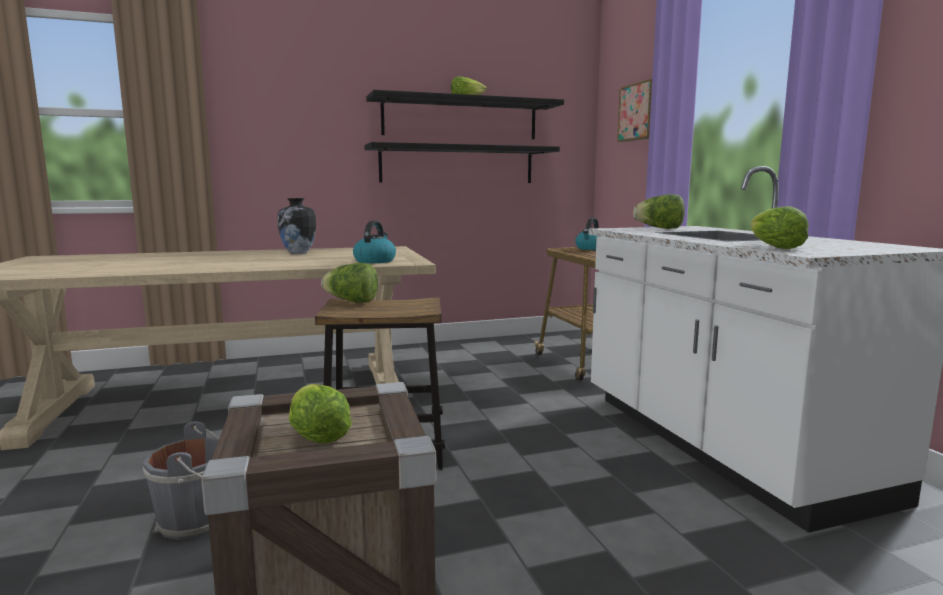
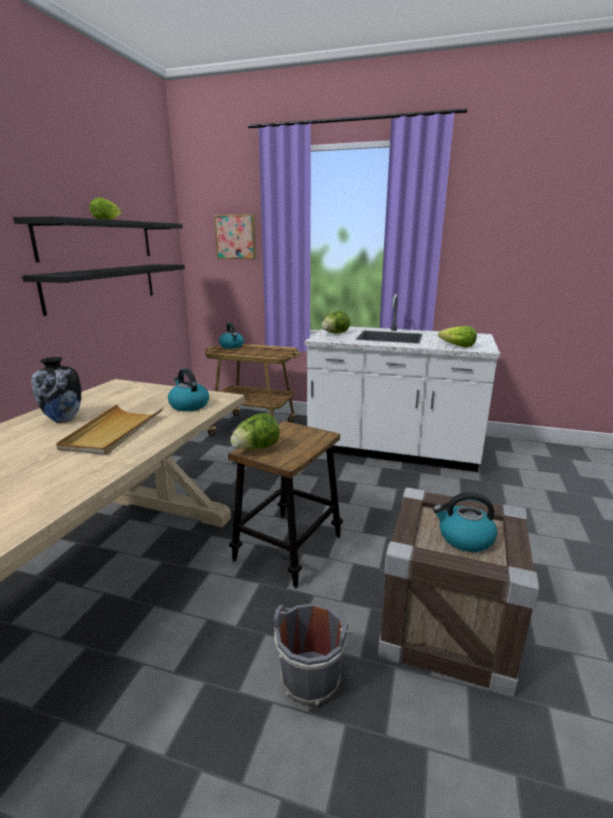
camera: 55 degrees left, 10 degrees up
(287, 261) = (113, 432): none -> beige tray
(317, 434) = (464, 538): lettuce -> kettle

